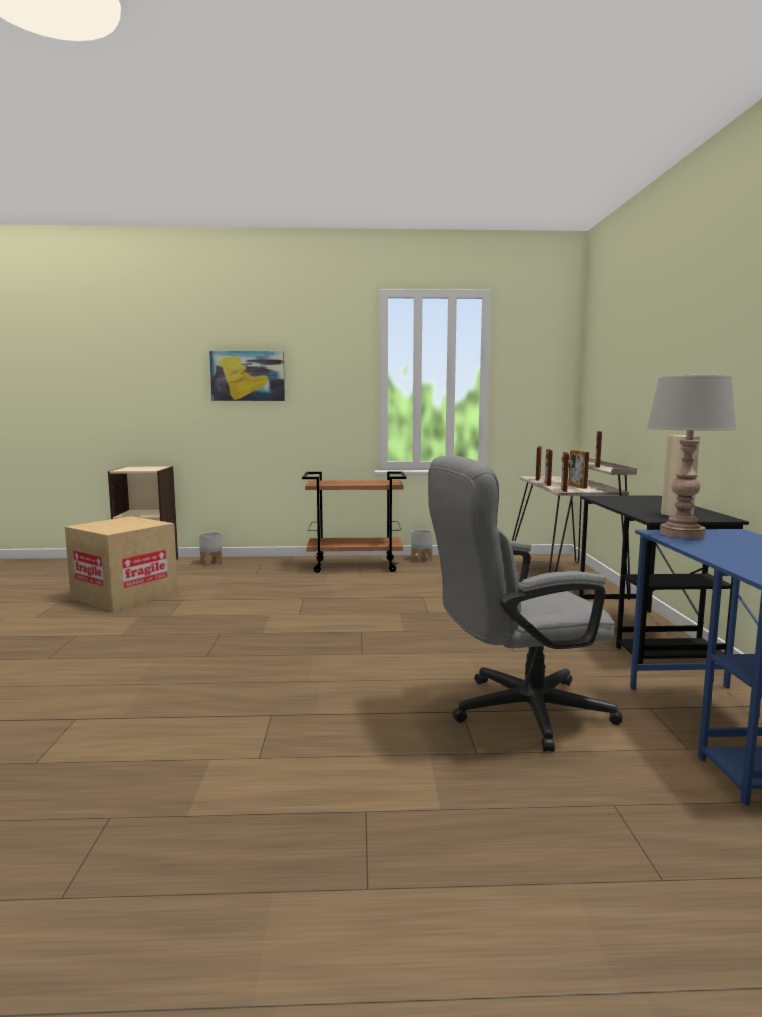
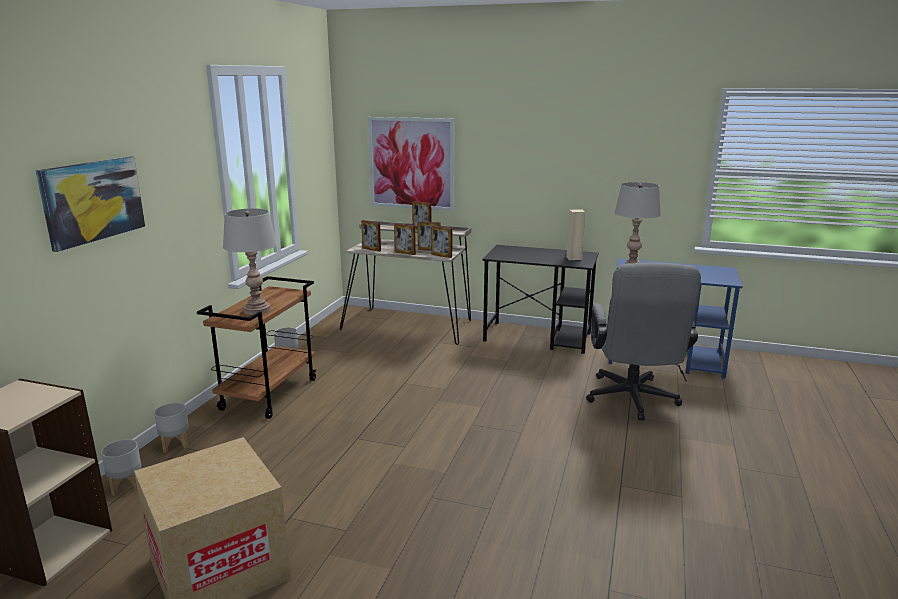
camera: 70 degrees left, 10 degrees up
(265, 561) = (175, 444): none -> grey planter
(340, 483) = (257, 310): none -> grey table lamp
(614, 387) = (411, 163): none -> picture

